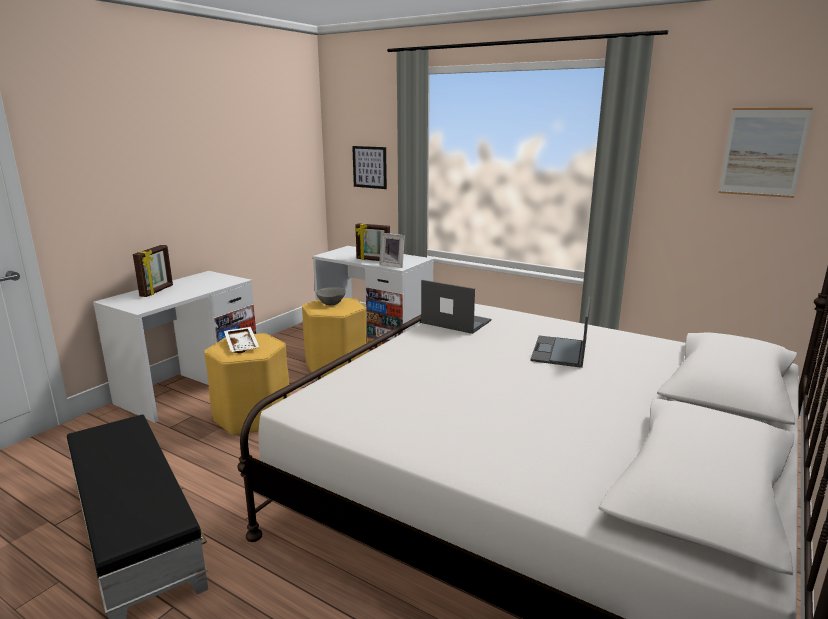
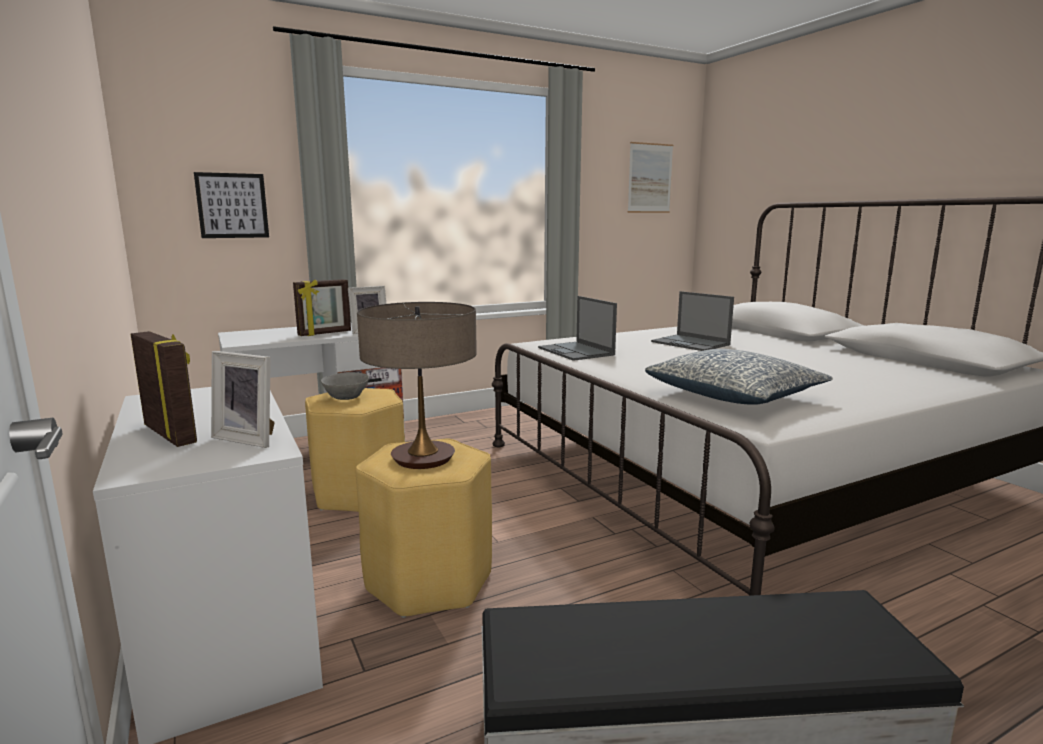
camera: 60 degrees left, 5 degrees down
(156, 302) = (250, 438): none -> picture frame
(243, 345) = (423, 458): white tray -> table lamp
(370, 389) = (735, 396): none -> pillow
(455, 322) = (576, 351): laptop -> laptop turned 90 degrees counterclockwise

